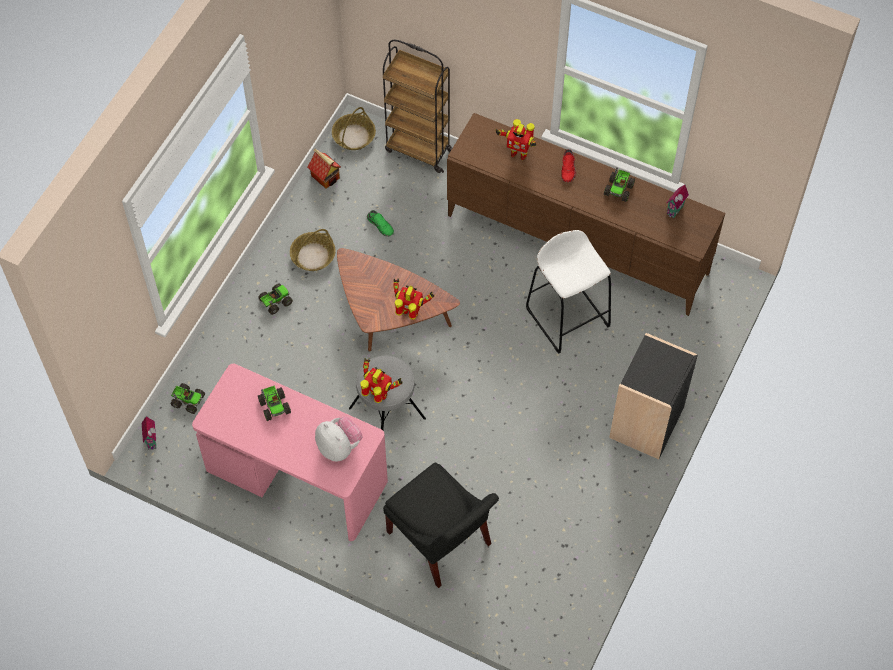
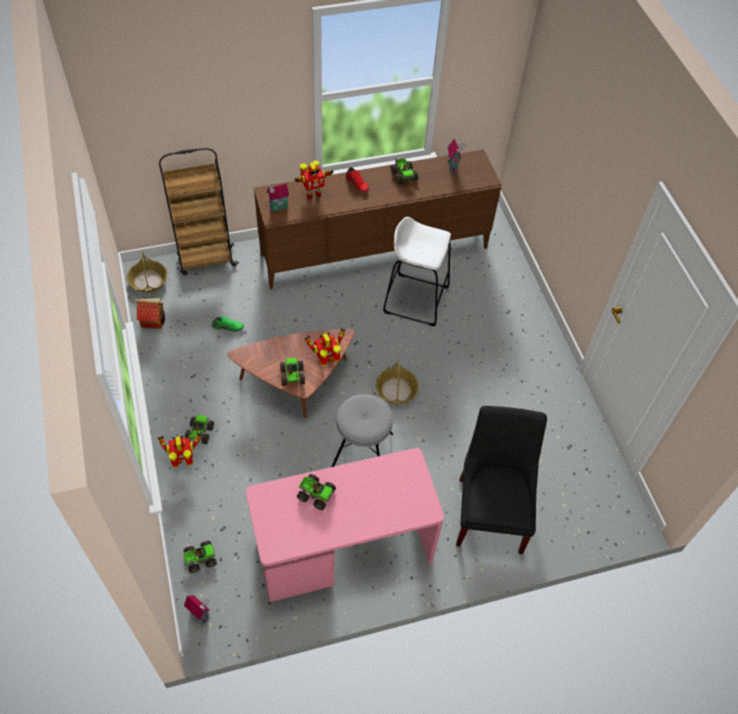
camera: 45 degrees left, 5 degrees down
(313, 256) = (197, 381): basket -> basket (396, 390)
(339, 447) = (398, 486): plush toy -> none
(370, 306) = (292, 376): none -> toy truck
(378, 395) = (372, 431): toy robot -> toy robot (184, 461)
(441, 542) = (491, 510): black chair -> black chair turned 90 degrees counterclockwise
(476, 146) = (278, 208): none -> toy house
(647, 423) = (533, 330): black bookcase -> none

